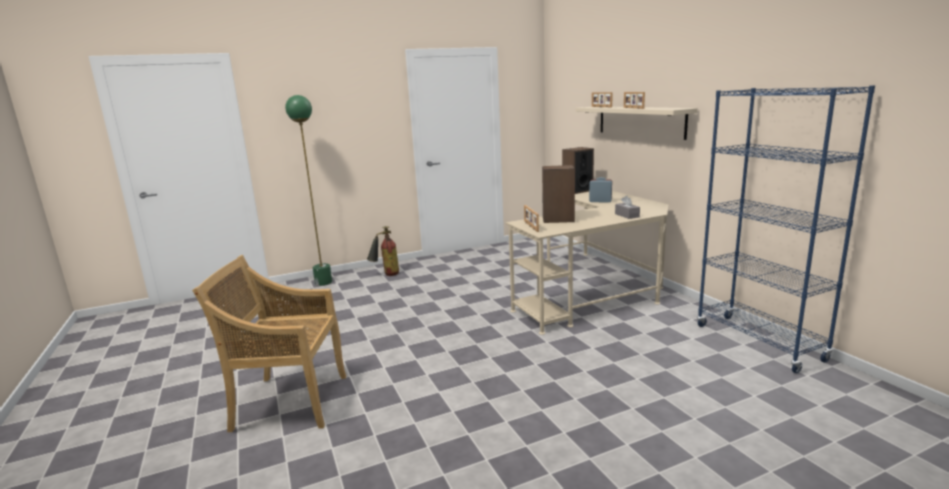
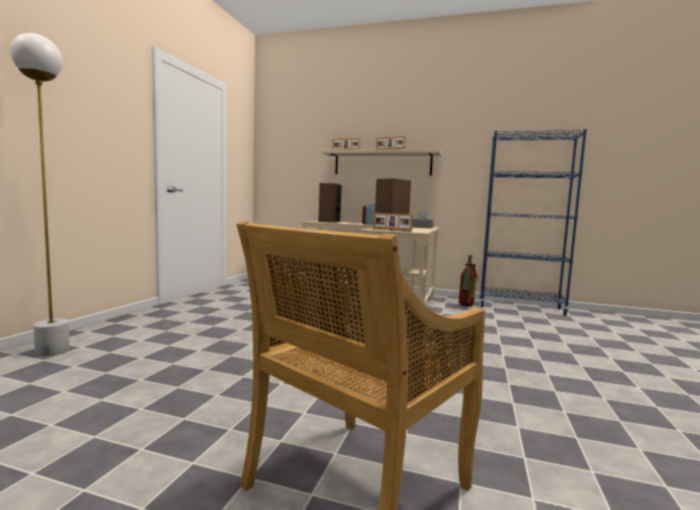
camera: 50 degrees left, 10 degrees down
(323, 282) = (52, 351): green floor lamp -> white floor lamp
(386, 275) = (147, 326): fire extinguisher -> fire extinguisher (465, 306)

